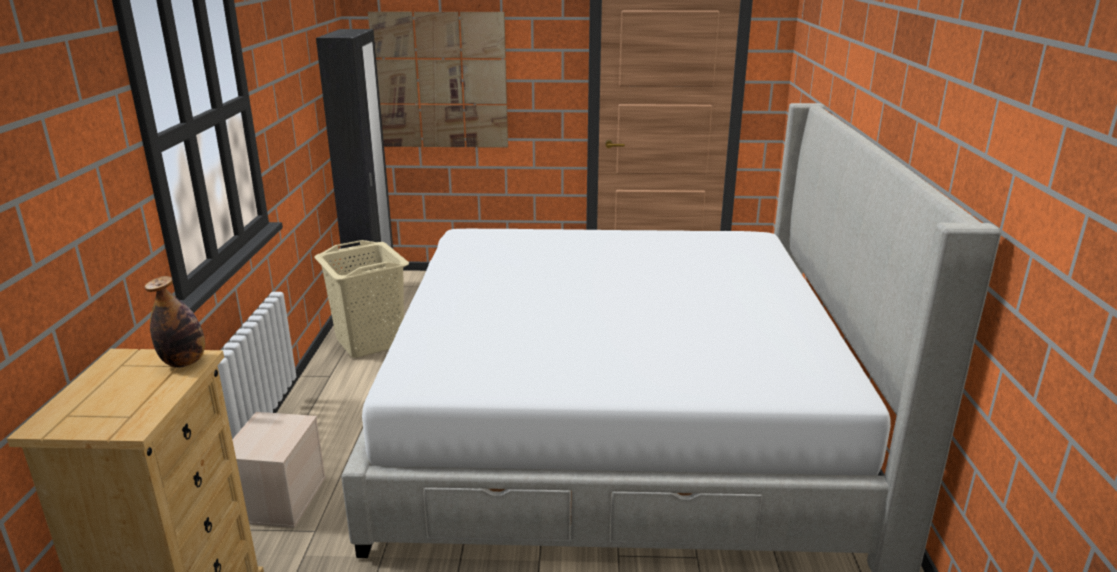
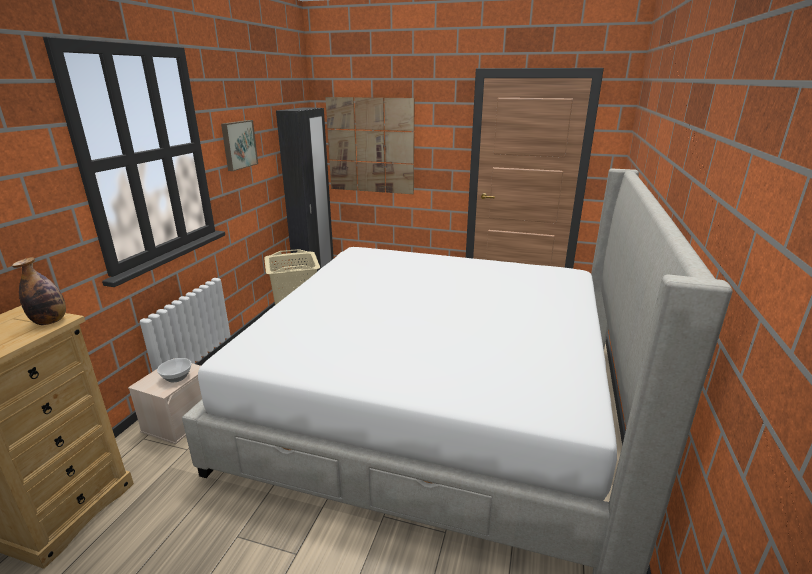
camera: 15 degrees right, 0 degrees up
(281, 93) = (238, 144): none -> picture
(281, 434) = (176, 377): none -> bowl

